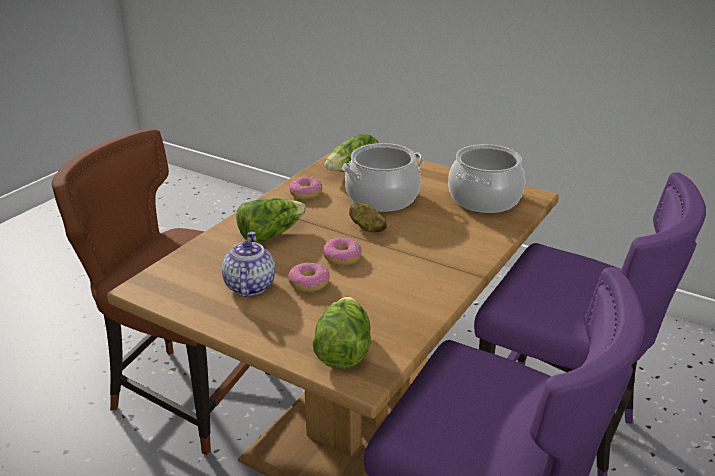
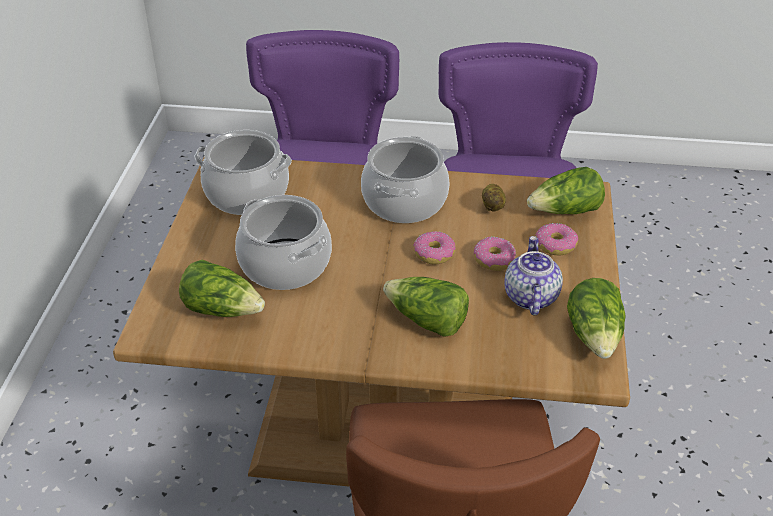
camera: 115 degrees left, 10 degrees up
(175, 300) = (595, 336): none -> lettuce
(249, 285) = (530, 296): teapot -> teapot turned 120 degrees clockwise
(306, 193) = (309, 330): donut -> donut (555, 245)
(367, 228) = (363, 255): potato -> potato (493, 206)
(426, 263) = (404, 201): none -> cooking pot

